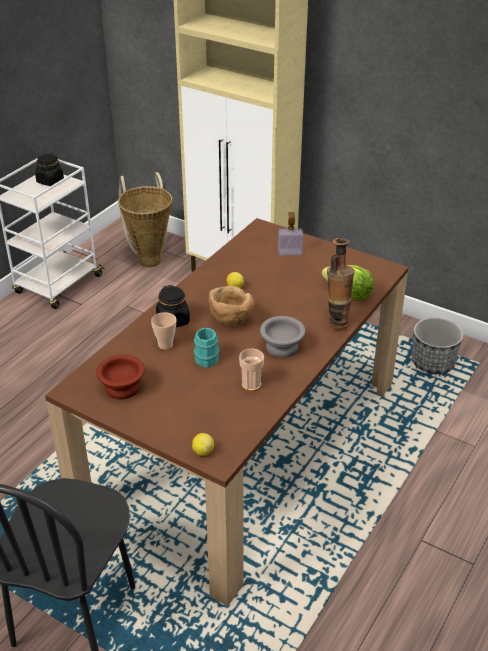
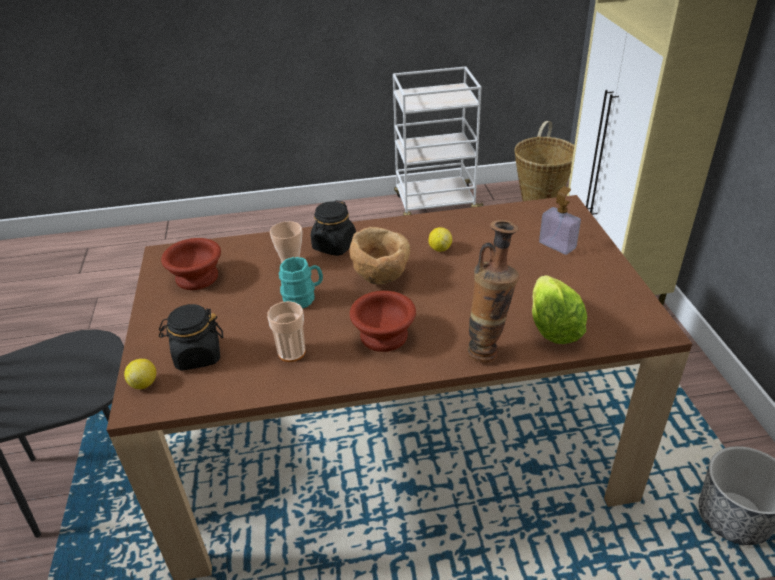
camera: 50 degrees right, 0 degrees up
(50, 181) = (452, 93): black jar -> black jar (197, 355)
(281, 346) = (384, 334): grey bowl -> brown bowl

